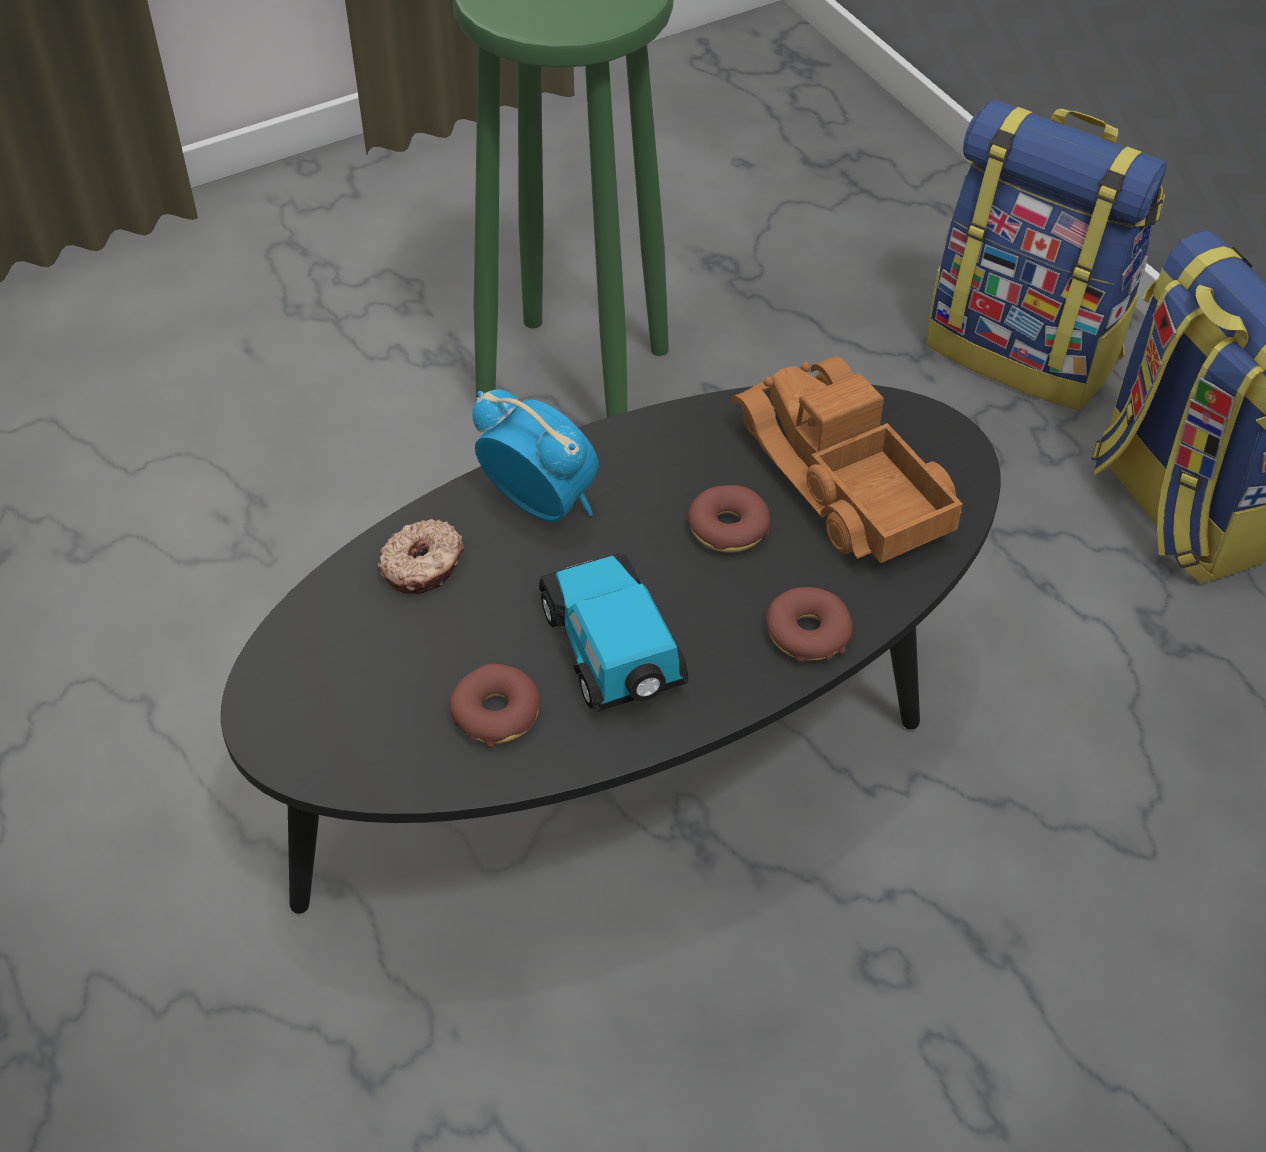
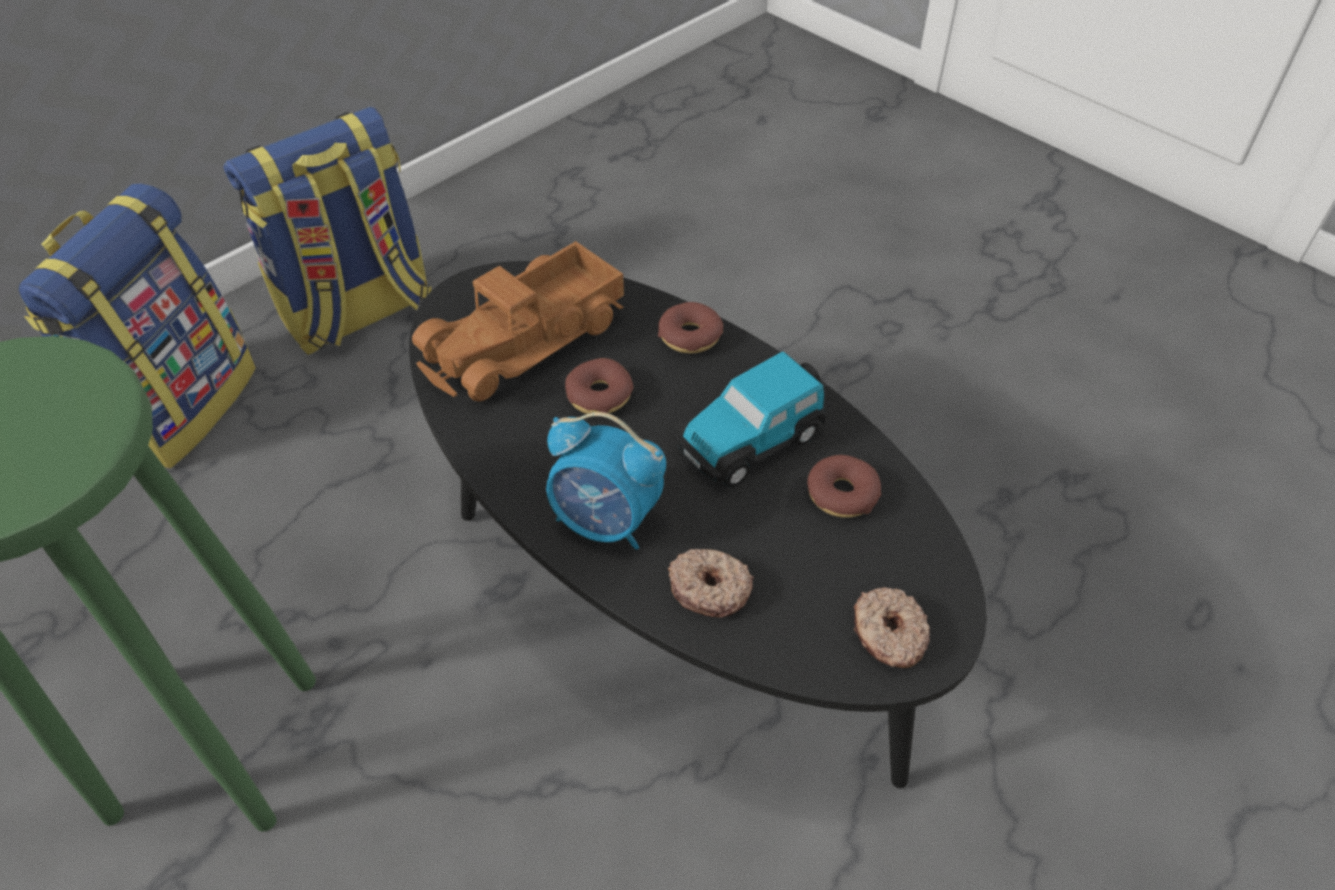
camera: 105 degrees left, 0 degrees up
(301, 695) = (888, 635): none -> donut
(540, 503) = (606, 522): alarm clock -> alarm clock turned 90 degrees counterclockwise

